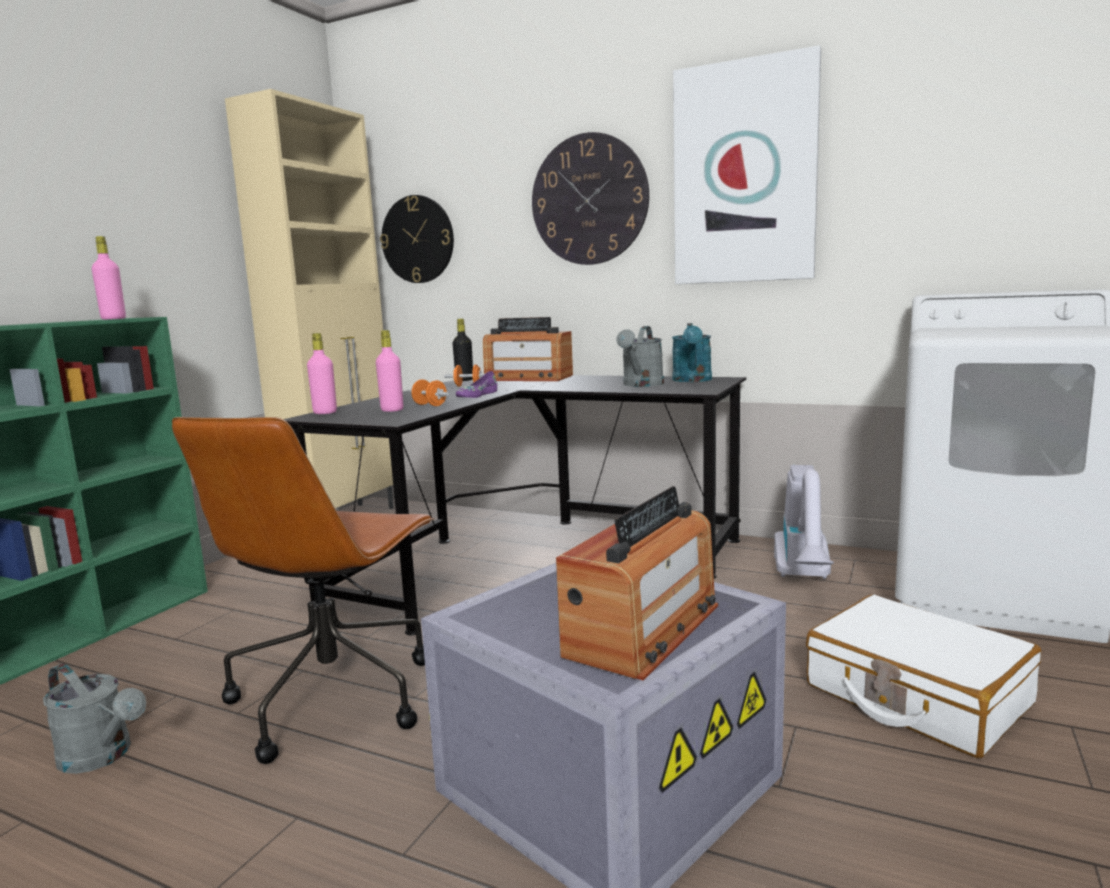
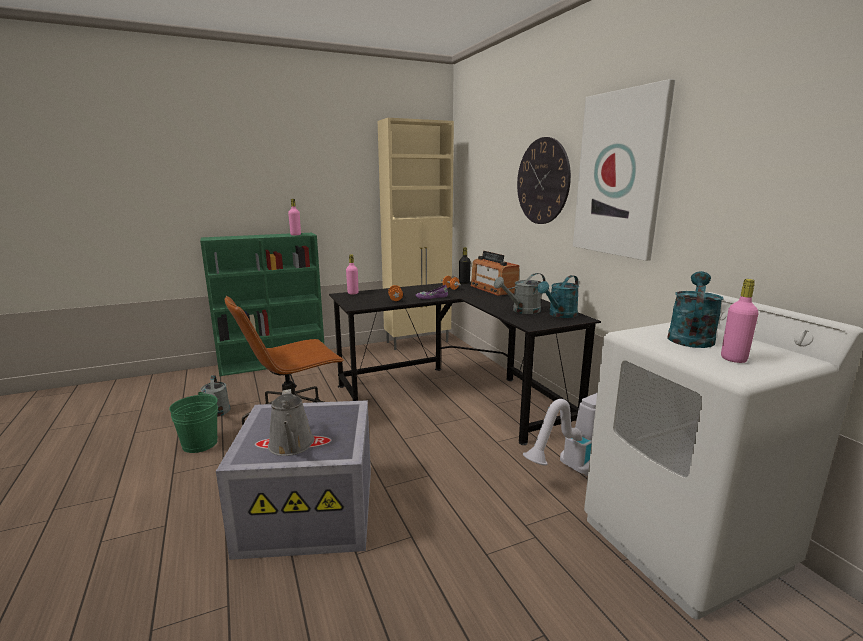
camera: 40 degrees right, 5 degrees up
(168, 821) = (200, 444): none -> green bucket
(392, 410) = (375, 299): pink bottle -> pink bottle (733, 359)
(418, 239) = (474, 193): wall clock -> none
(644, 629) = (291, 446): radio -> grey watering can
(915, 695) = (495, 562): white suitcase -> none
(980, 331) = (690, 337): none -> turquoise watering can

